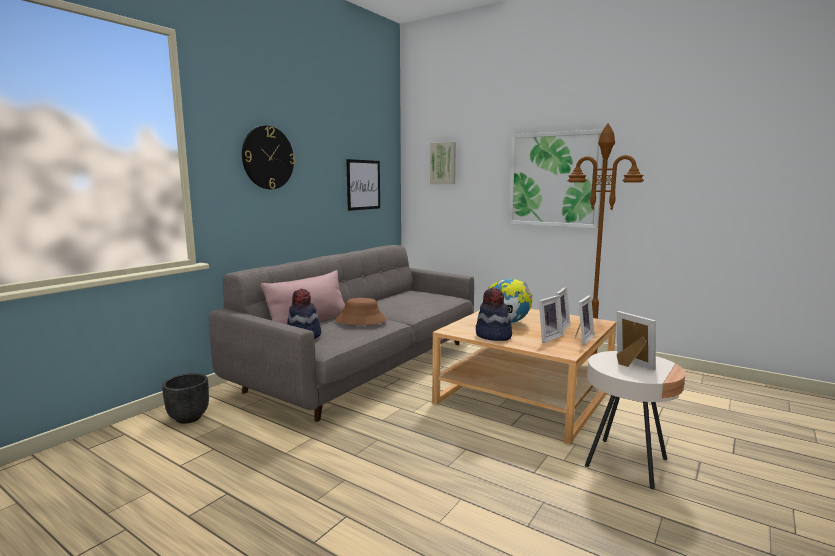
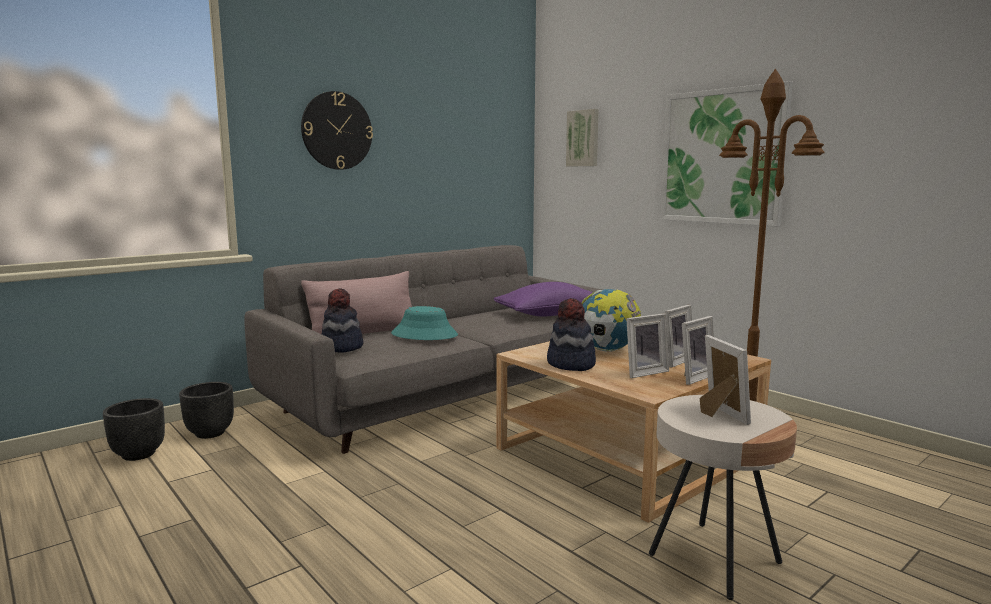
camera: 15 degrees right, 0 degrees up
(135, 445) = (139, 455): none -> black planter
(361, 320) = (424, 335): brown hat -> turquoise hat
(363, 185) = (475, 167): picture -> none
(436, 297) = (549, 314): none -> purple pillow

